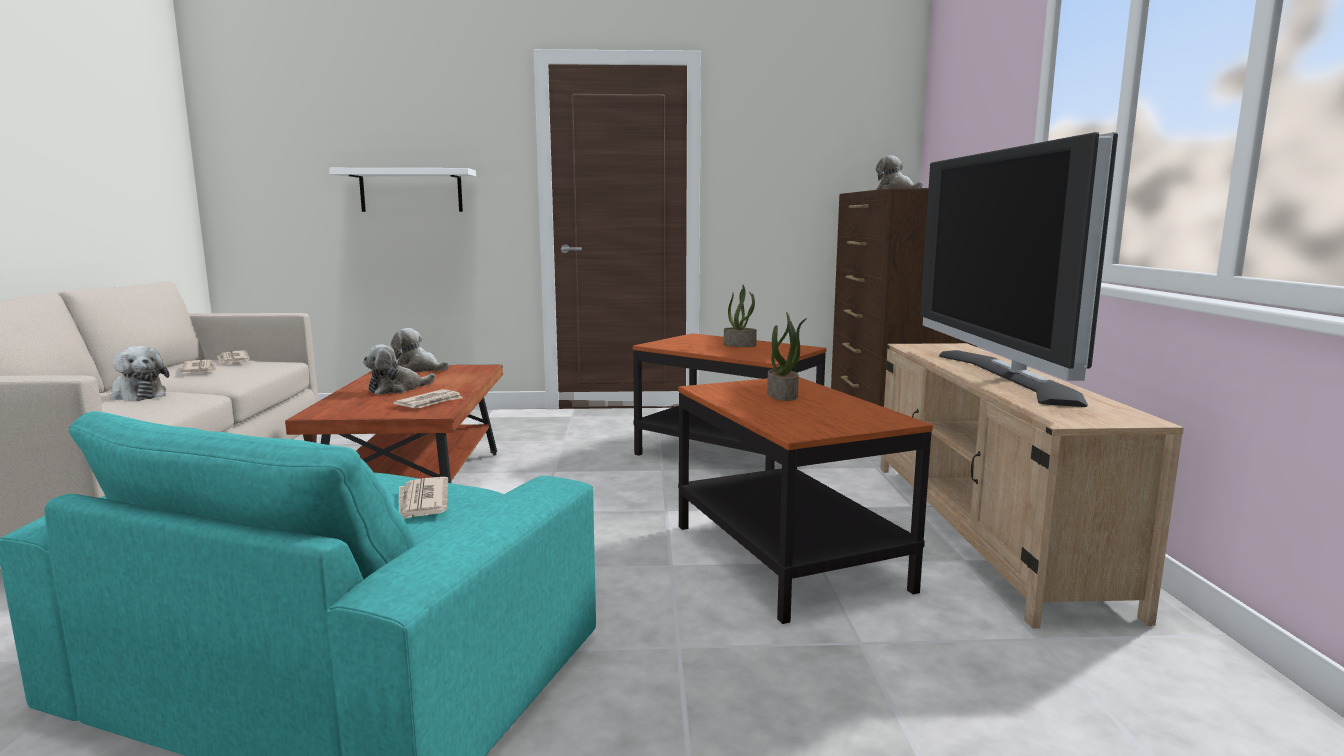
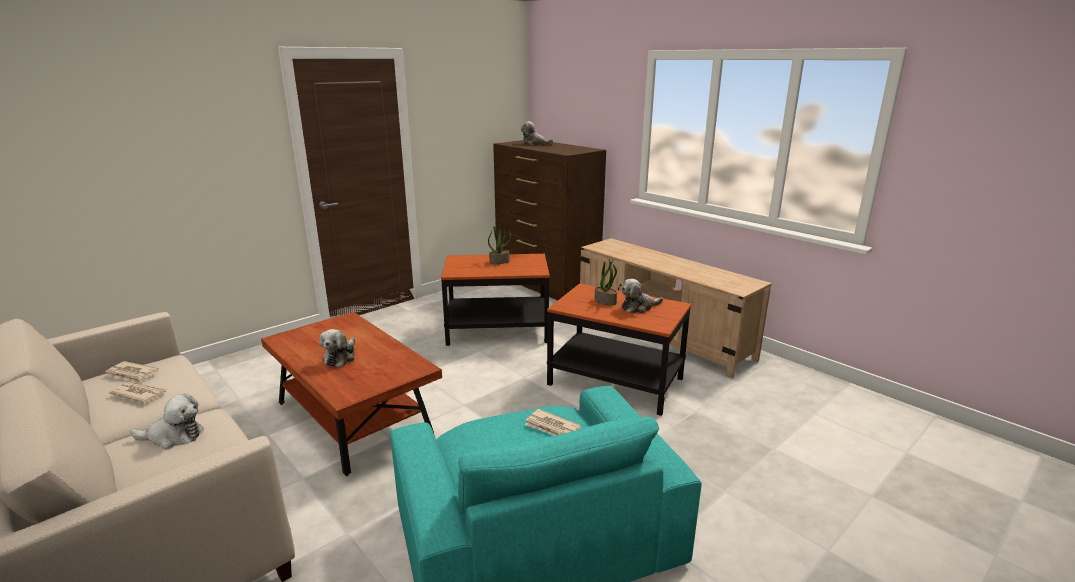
camera: 40 degrees left, 10 degrees up
(411, 190) = (182, 175): white shelf -> none
(419, 369) = (304, 333): plush toy -> plush toy (638, 307)
(430, 402) = (396, 361): newspaper -> none
(1004, 376) = (672, 264): television -> none

